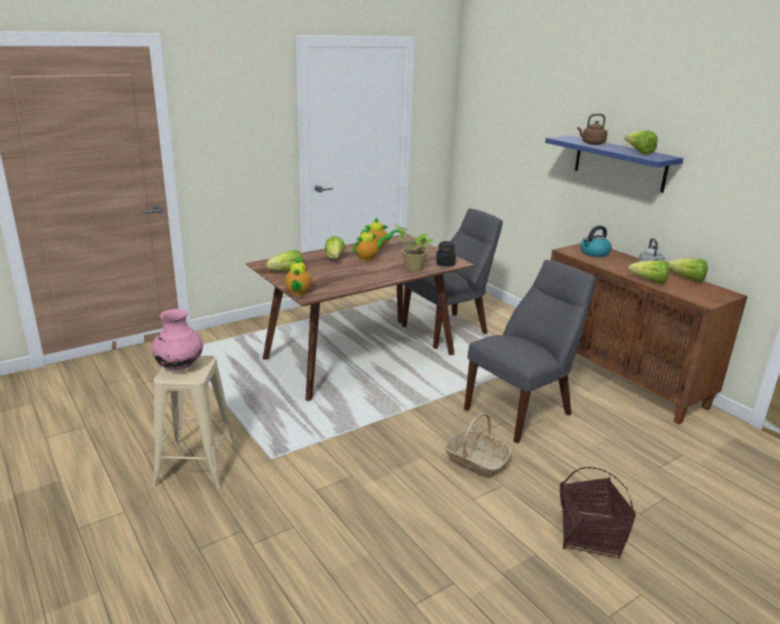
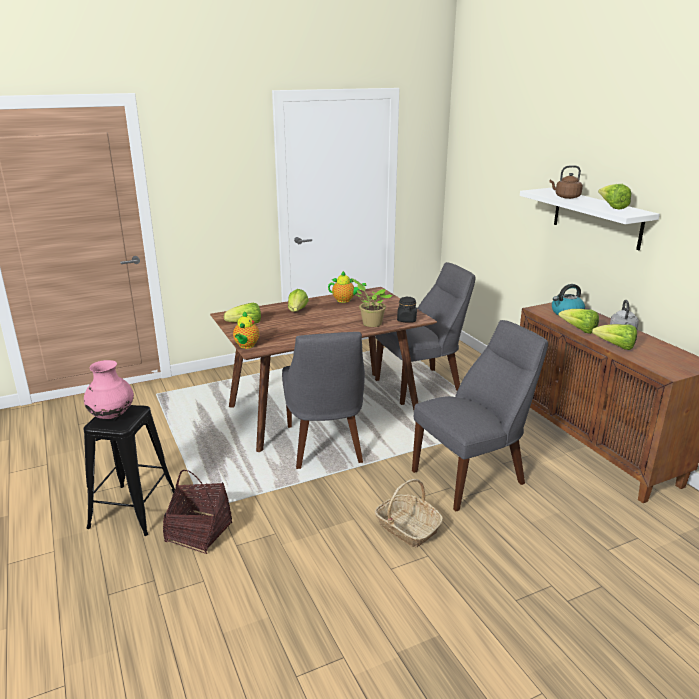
camera: 10 degrees right, 0 degrees up
(196, 464) = (133, 509): beige stool -> black stool
(368, 258) = (330, 311): teapot -> none
(373, 392) = (325, 446): none -> grey chair
(589, 535) = (504, 619): basket -> basket (199, 532)
(619, 163) = (597, 218): blue shelf -> white shelf
(687, 279) = (660, 345): lettuce -> lettuce (579, 330)

